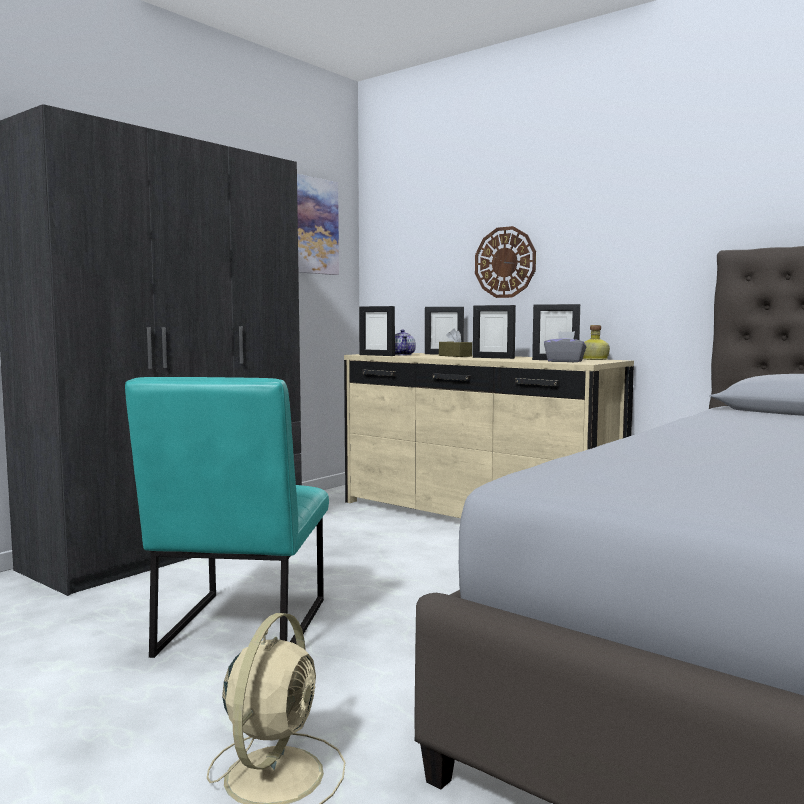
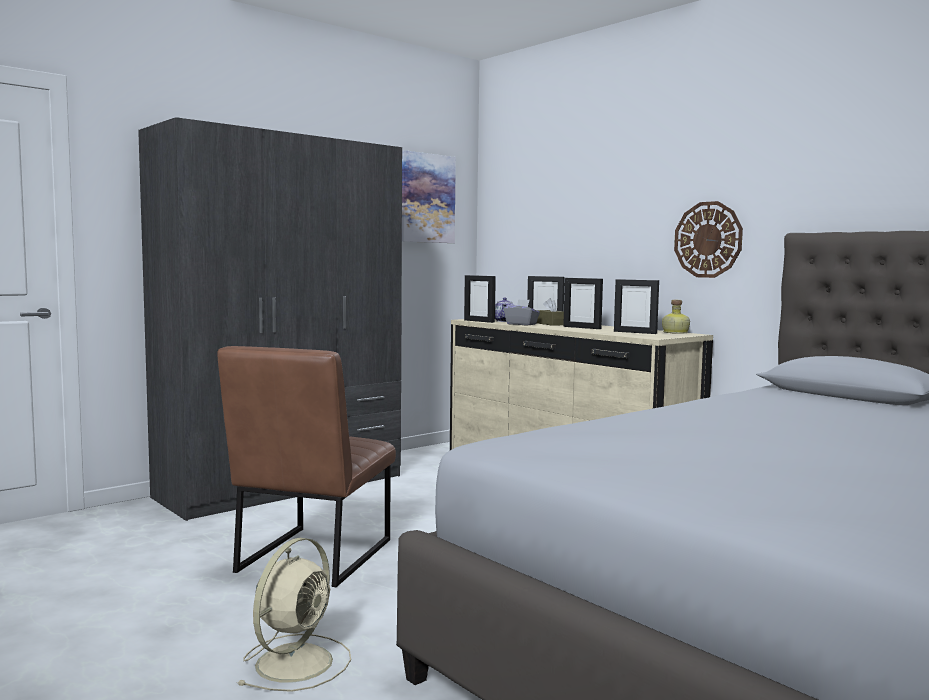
camera: 10 degrees right, 0 degrees up
(240, 628) = (312, 557): turquoise chair -> brown chair
(505, 262) = (602, 235): wall clock -> wall clock (708, 239)
(565, 361) = (640, 334): grey tissue box -> grey tissue box (521, 324)

